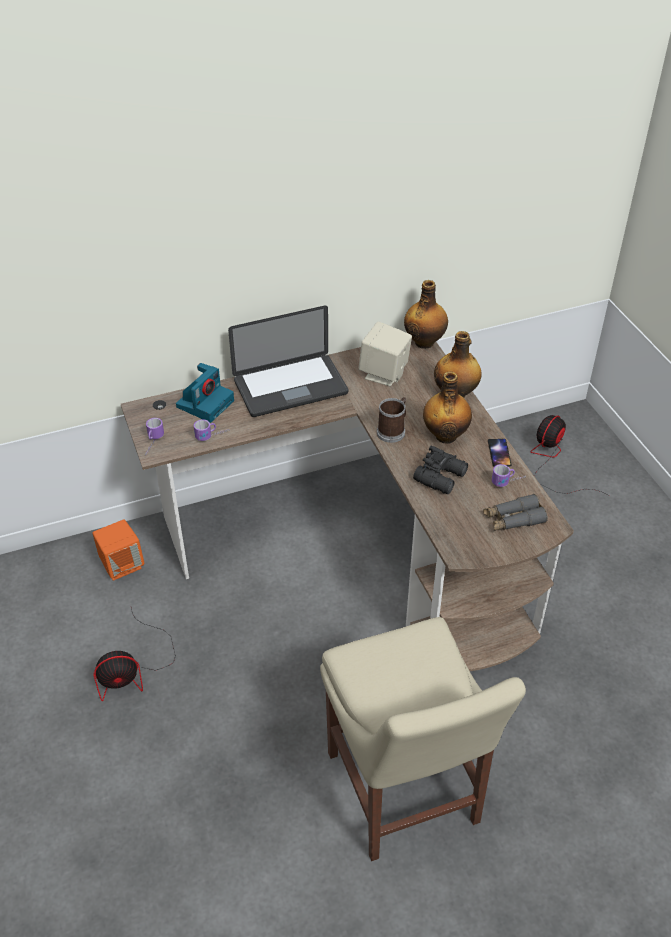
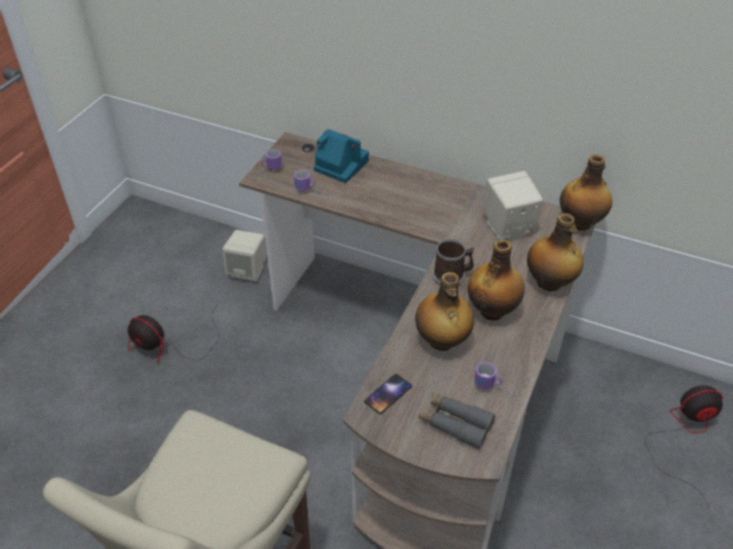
camera: 45 degrees right, 0 degrees up
(122, 565) = (248, 271): orange speaker -> beige speaker
(205, 403) = (340, 165): camera -> camera turned 135 degrees counterclockwise
(290, 387) = (417, 191): laptop -> none
(442, 477) = (441, 341): black binoculars -> bottle
(499, 453) = (522, 358): phone -> phone (388, 394)

